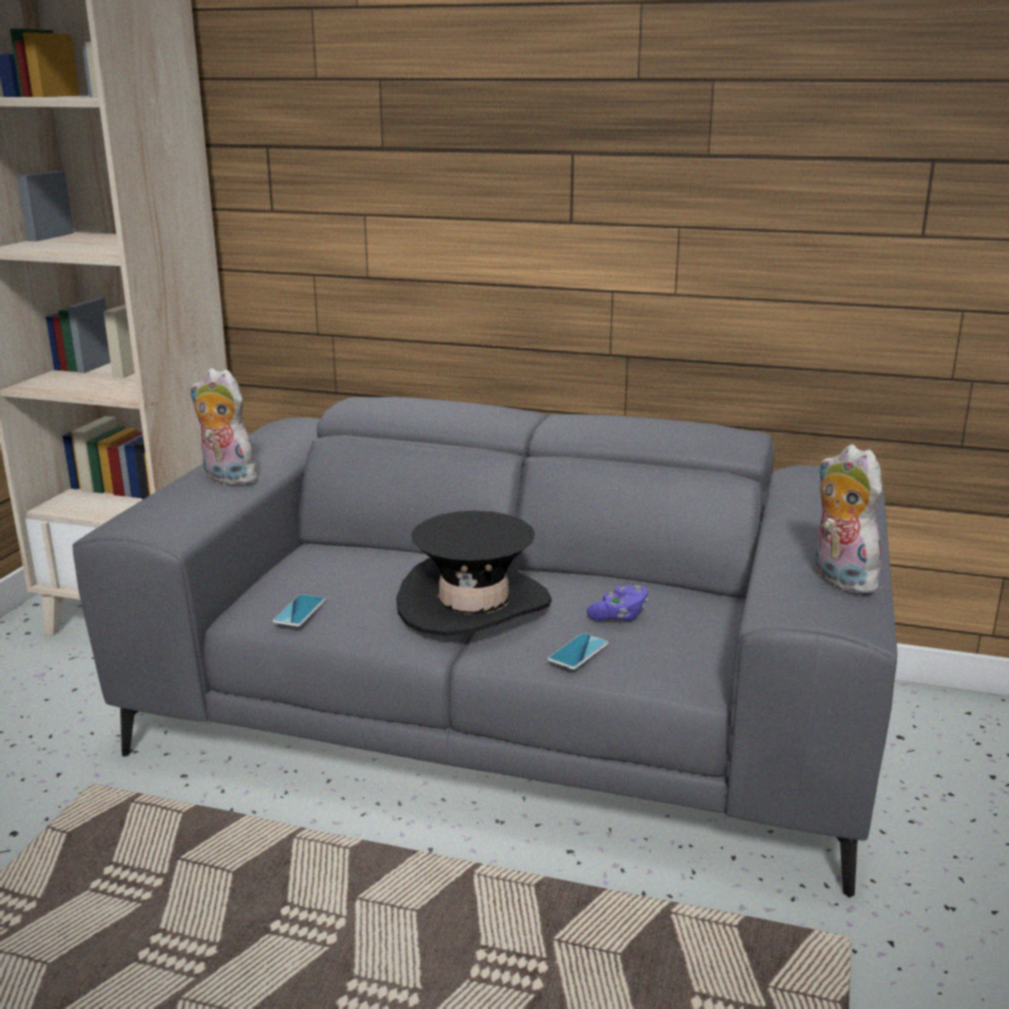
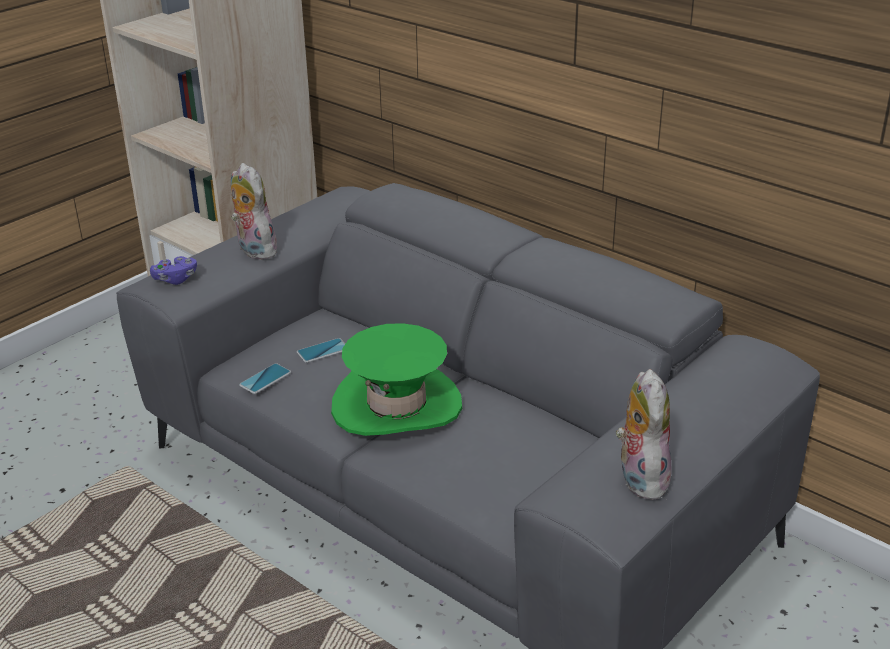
camera: 25 degrees right, 10 degrees up
(473, 604) = (396, 405): black hat -> green hat
(578, 652) = (438, 474): phone -> phone (322, 351)
(619, 616) = (500, 448): purple game controller -> purple game controller (175, 279)

